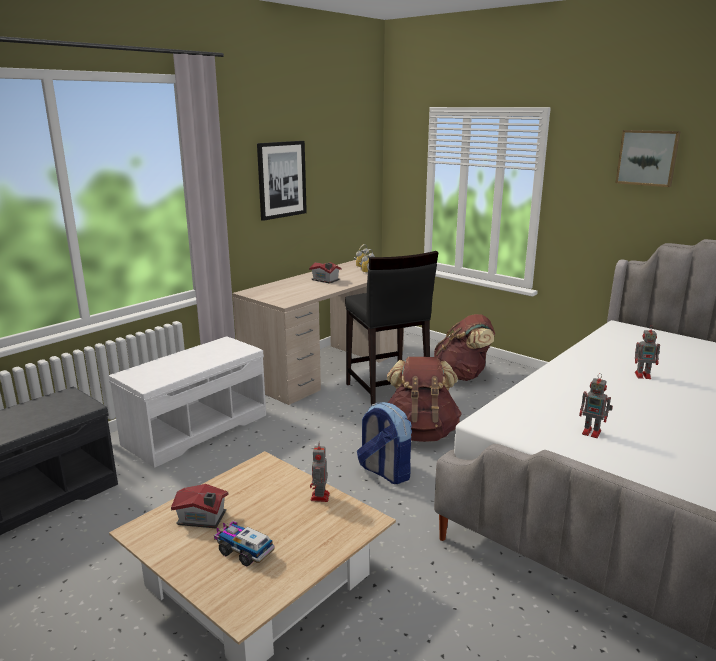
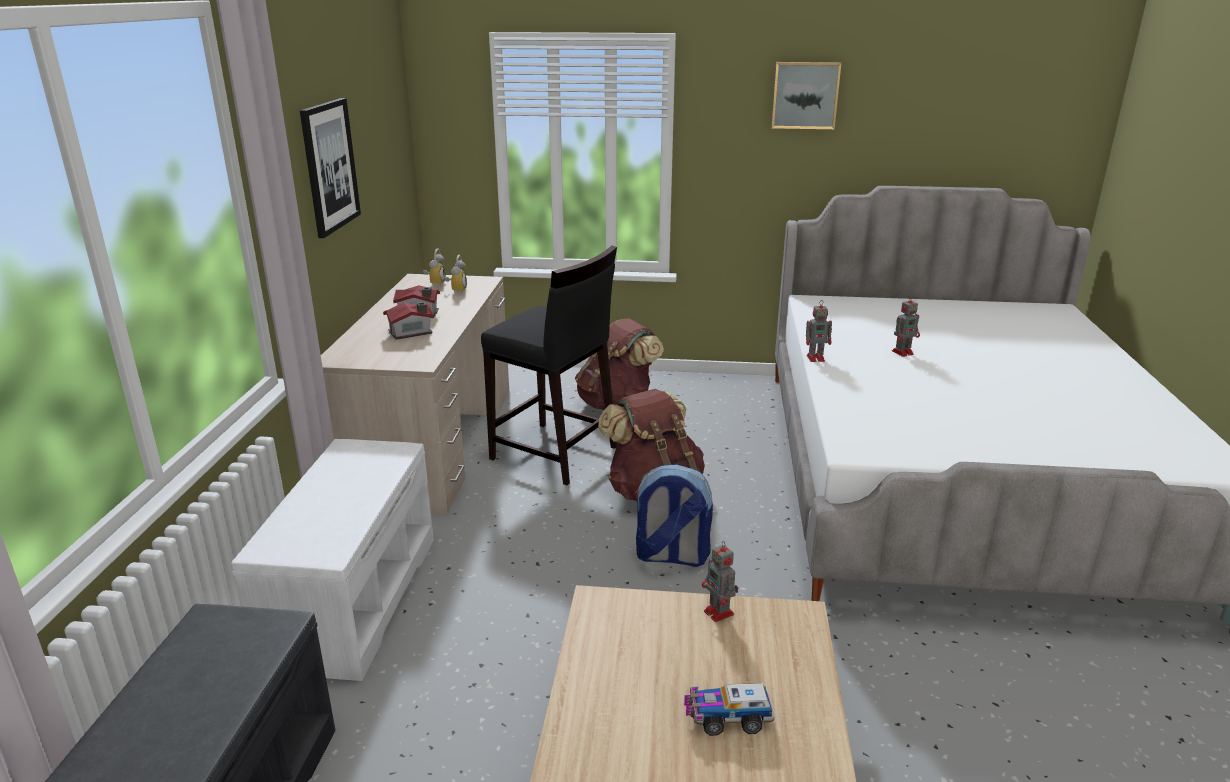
camera: 35 degrees left, 5 degrees up
(202, 519) = (625, 706): toy house -> toy house (411, 332)
(592, 432) = (950, 429): toy robot -> toy robot (816, 358)

